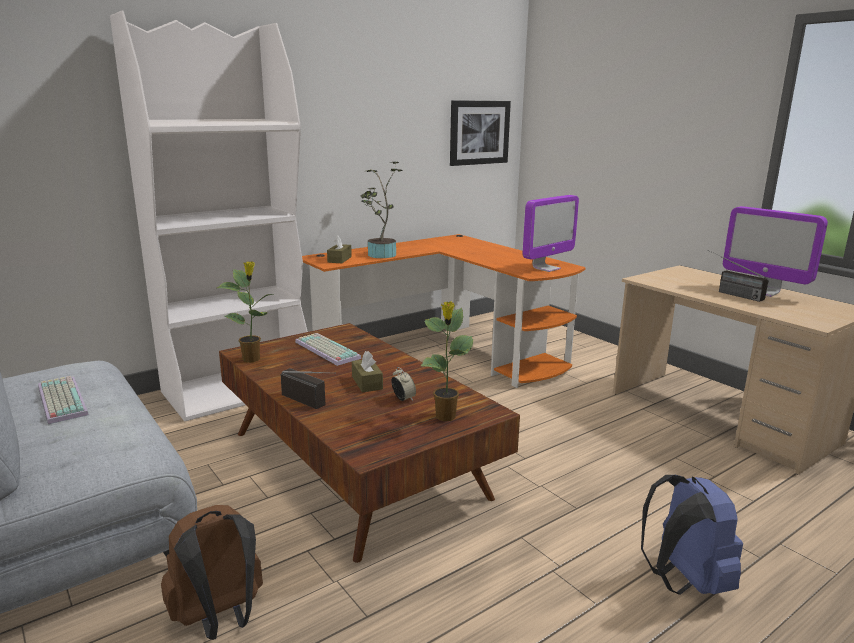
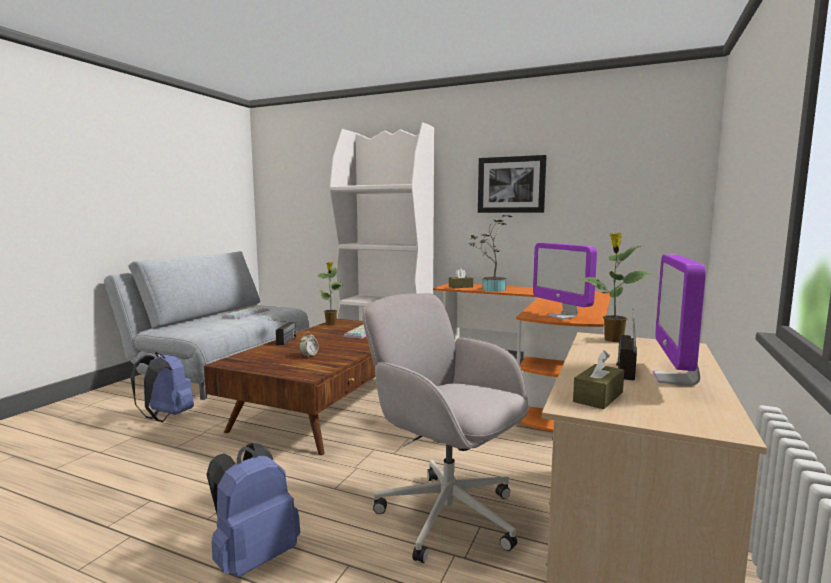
camera: 60 degrees right, 10 degrees down
(220, 619) = (166, 417): brown backpack -> blue backpack
(367, 383) = (324, 345): brown tissue box -> brown tissue box (598, 397)
(445, 417) = (290, 367): potted plant -> potted plant (612, 340)
(479, 132) = (645, 196): picture -> picture (511, 184)
(546, 268) = (562, 316): monitor -> monitor turned 45 degrees clockwise
(653, 465) = (447, 515): none -> grey office chair

